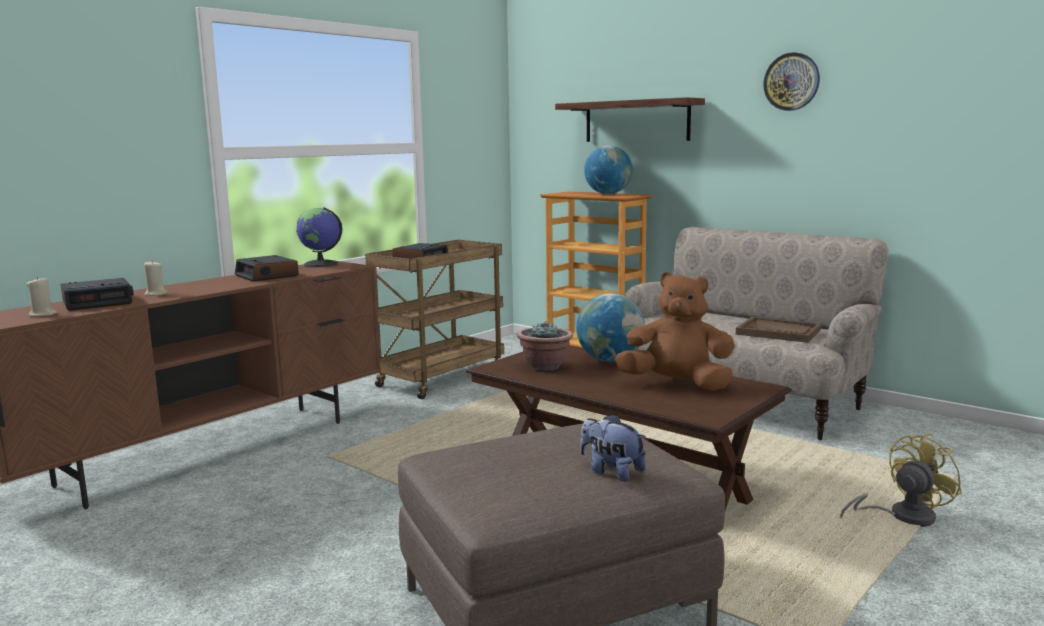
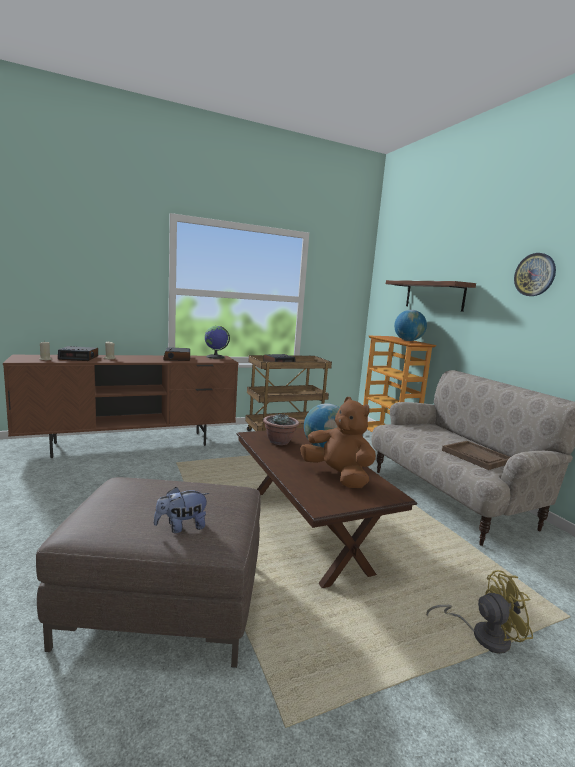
camera: 25 degrees right, 0 degrees up
(611, 472) = (181, 527): plush toy -> plush toy turned 90 degrees counterclockwise

